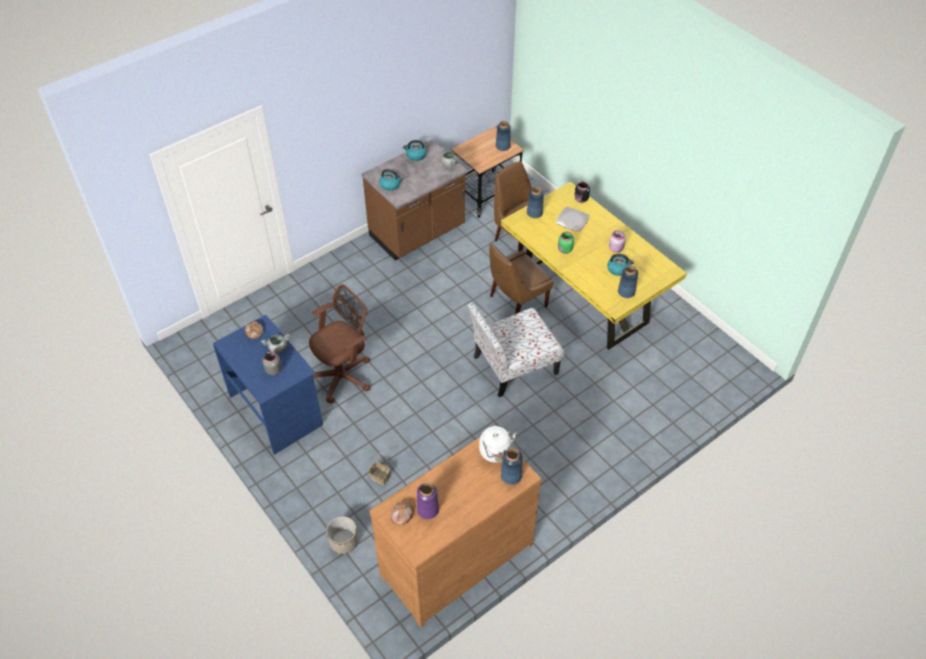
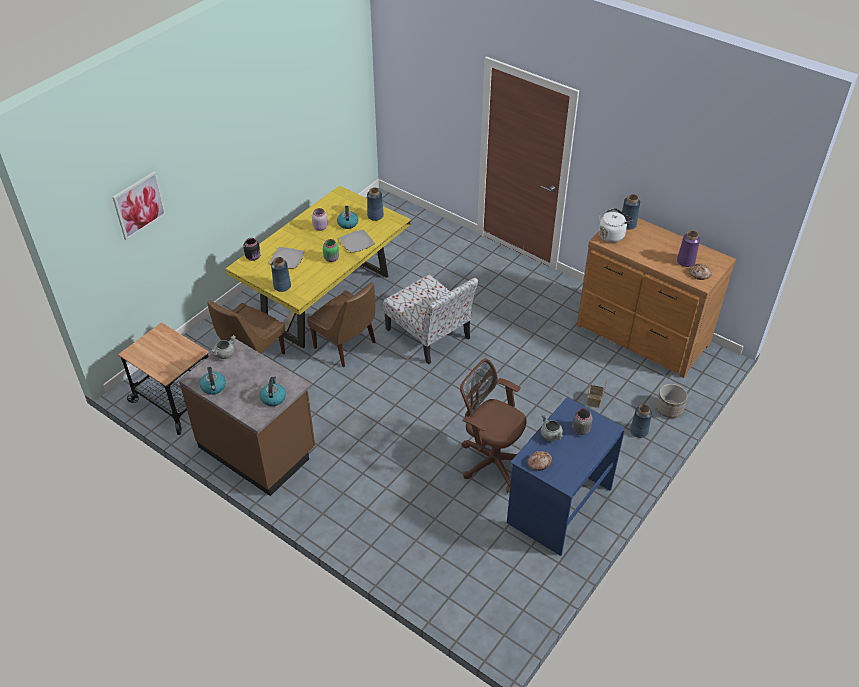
camera: 105 degrees left, 5 degrees down
(503, 146) = (156, 340): blue vase -> blue vase (638, 431)
(568, 72) = (139, 205): none -> picture
(584, 271) = (356, 243): none -> plate

